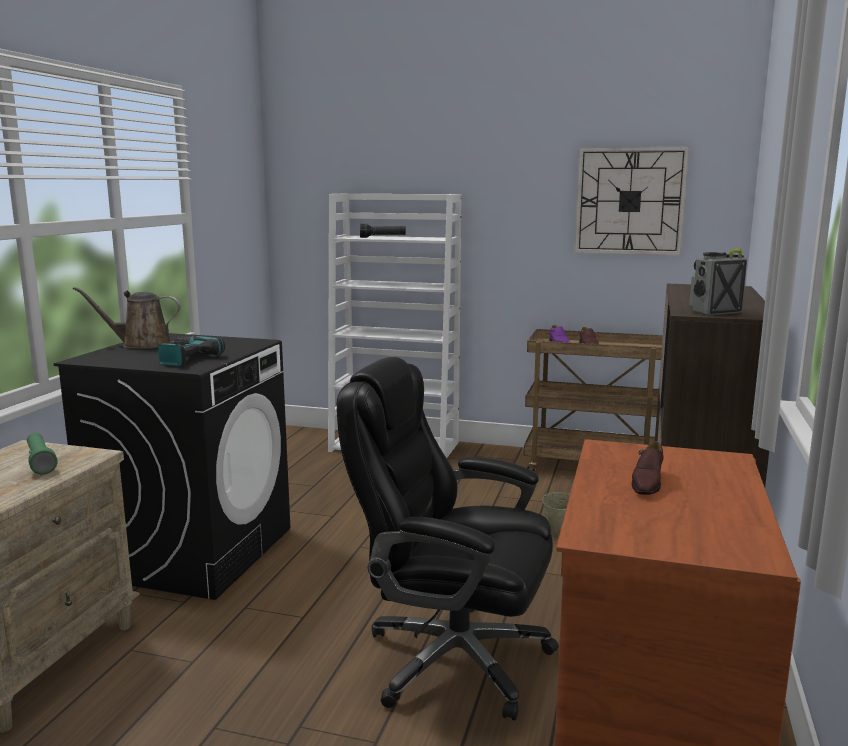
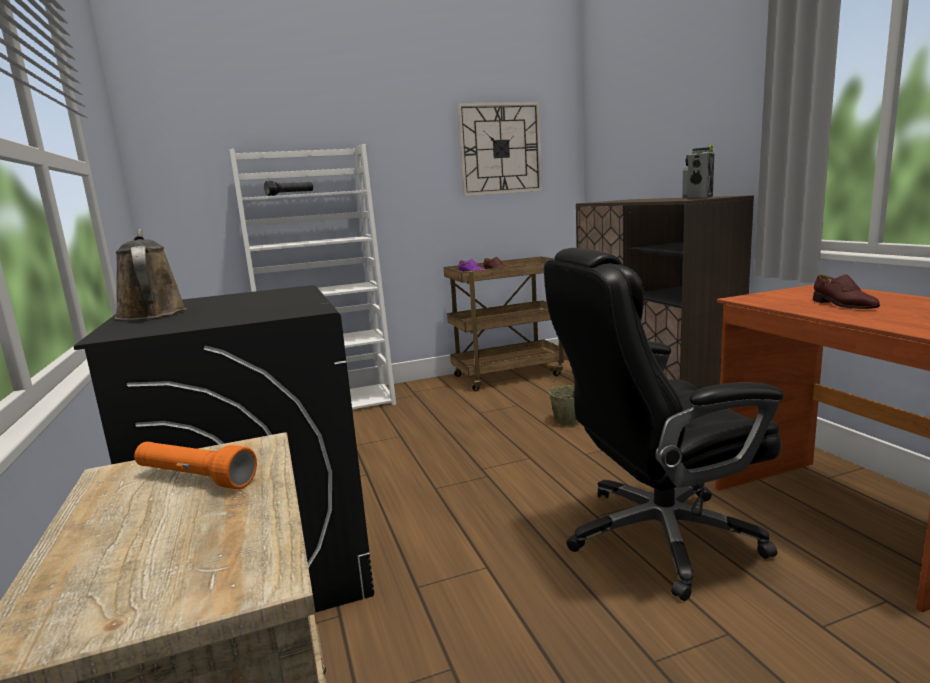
camera: 35 degrees left, 0 degrees up
(40, 461) = (195, 478): green flashlight -> orange flashlight
(141, 344) = (151, 313): brown watering can -> brown watering can turned 105 degrees clockwise
(185, 359) = (266, 309): power drill -> none

